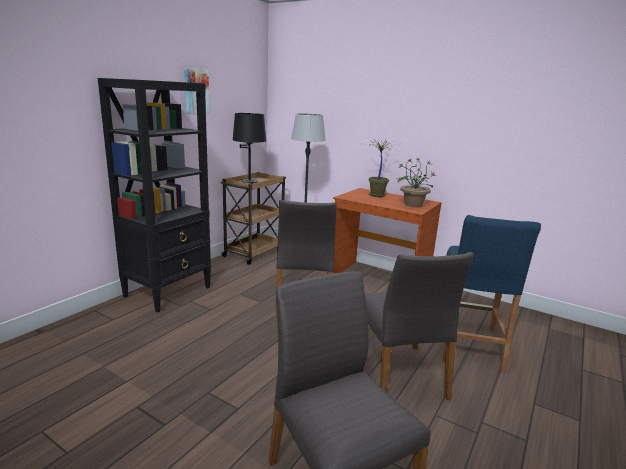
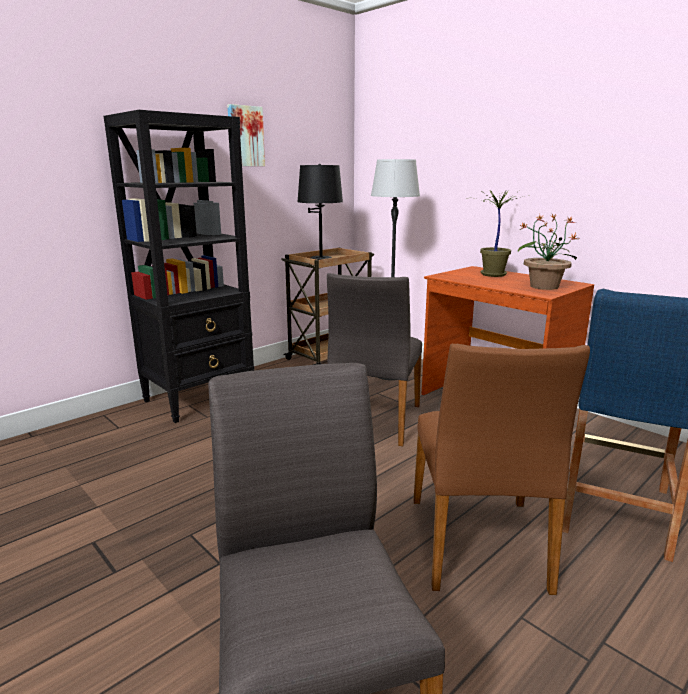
camera: 15 degrees right, 0 degrees up
(398, 374) = (479, 543): grey chair -> brown chair

